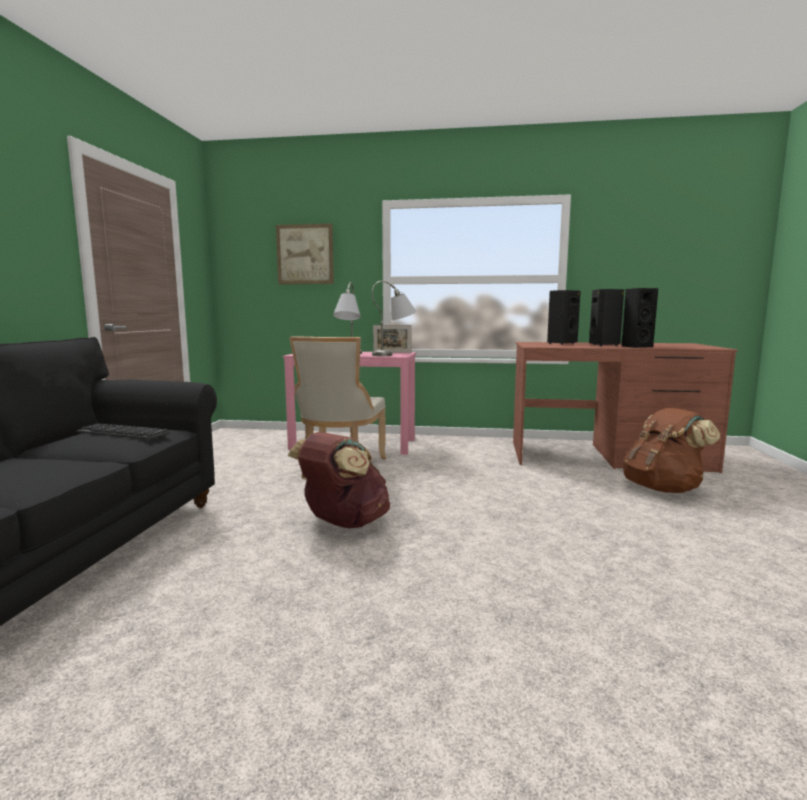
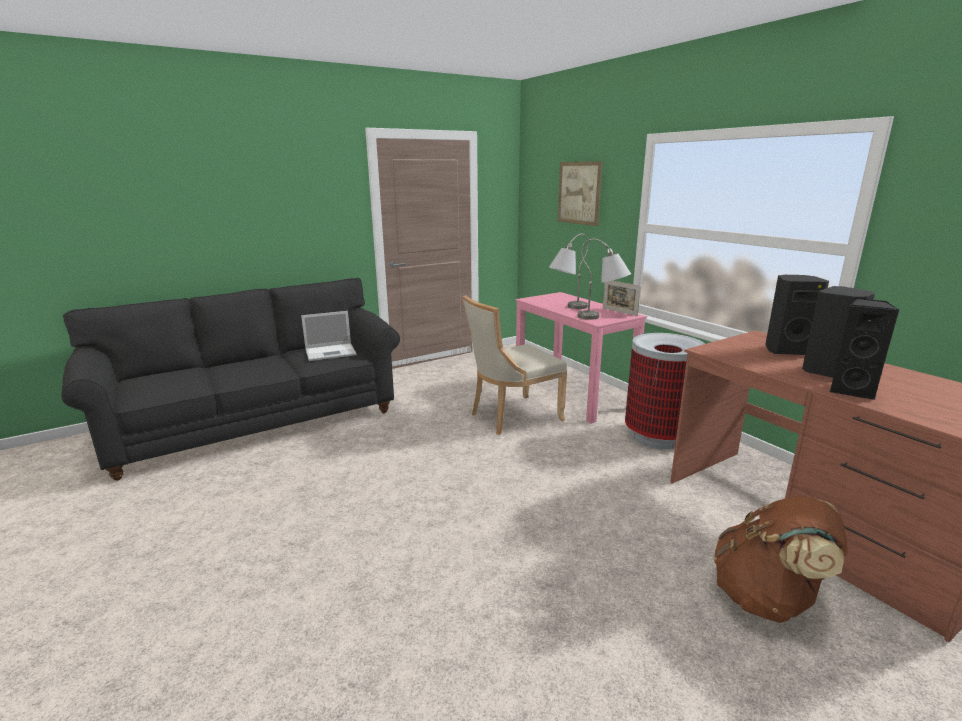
camera: 50 degrees right, 10 degrees up
(123, 433) = (331, 352): keyboard -> laptop
(343, 523) = (421, 464): brown backpack -> none
(460, 448) = (657, 436): none -> trash can

